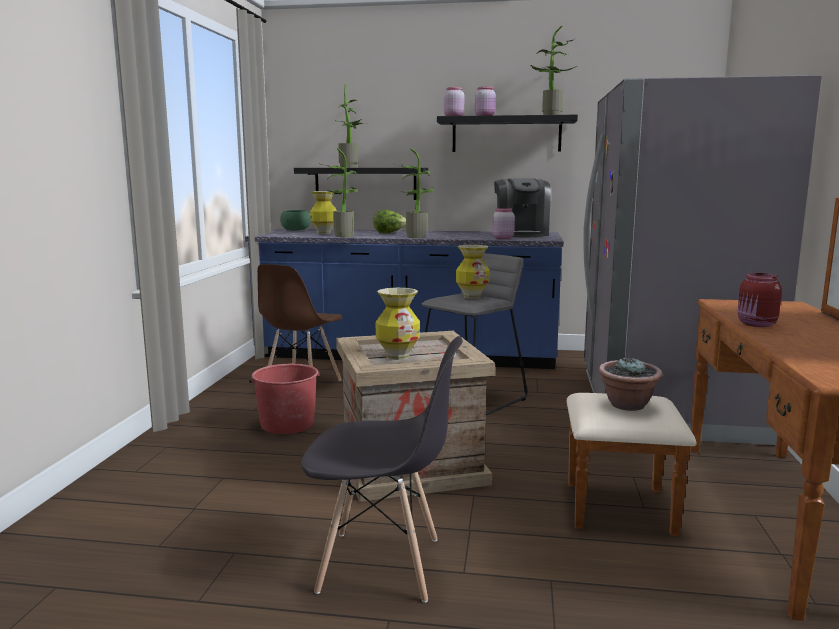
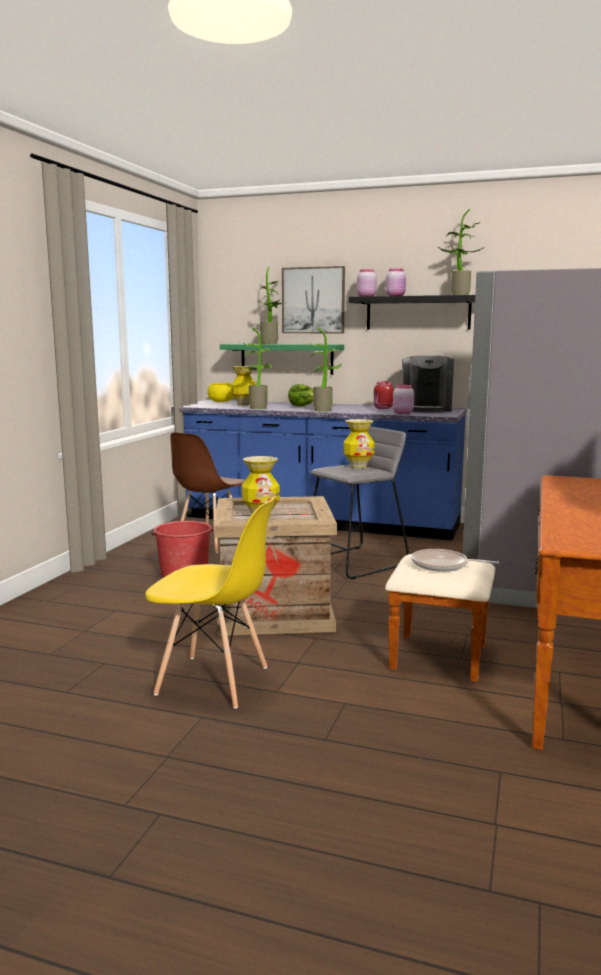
camera: 10 degrees right, 0 degrees up
(295, 230) = (221, 401): green bowl -> yellow bowl
(365, 183) = (286, 359): black shelf -> green shelf
(382, 565) = (214, 681): grey chair -> yellow chair
(394, 121) = (313, 300): none -> picture
(627, 405) = (443, 565): potted plant -> frying pan
(756, 324) = (563, 498): red jar -> red jar (382, 408)

